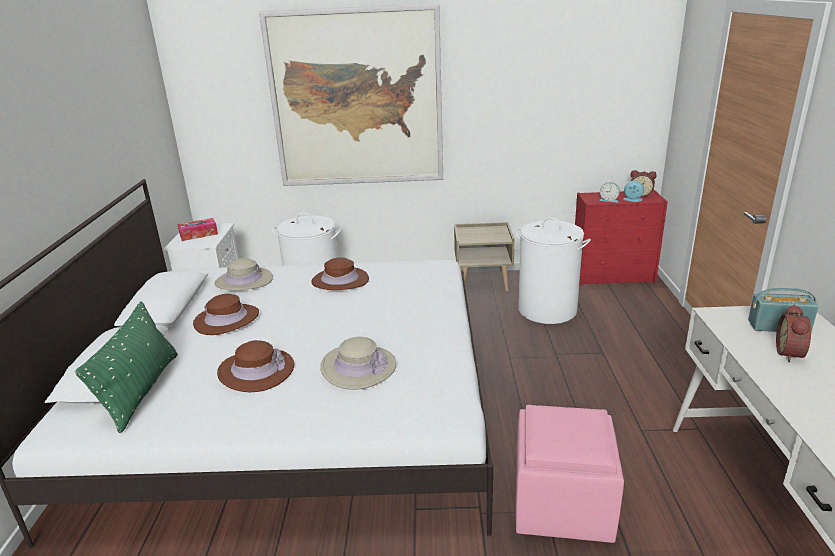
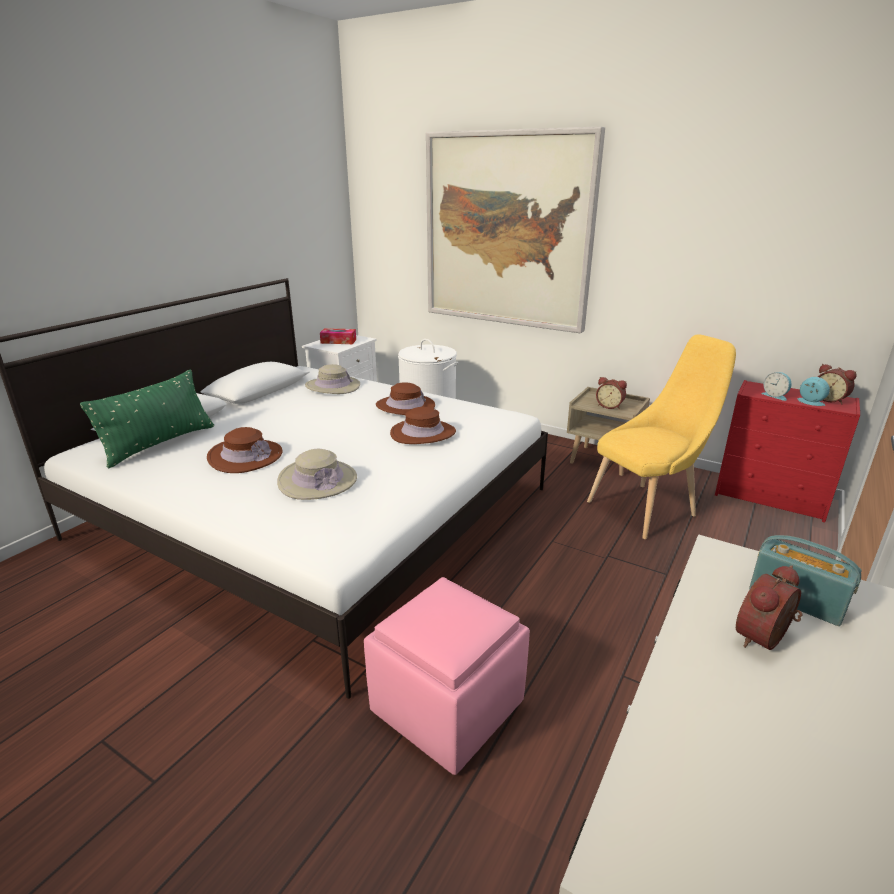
camera: 30 degrees right, 0 degrees up
(227, 319) = (281, 412): brown hat -> brown hat (423, 433)
(486, 236) = (609, 406): none -> alarm clock
(547, 310) = (647, 508): white laundry basket -> yellow chair

